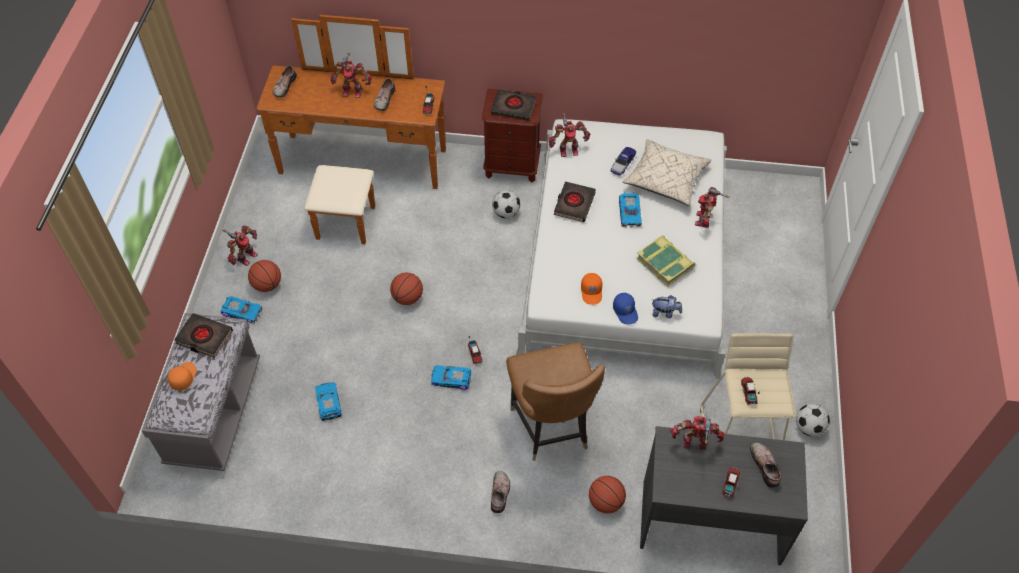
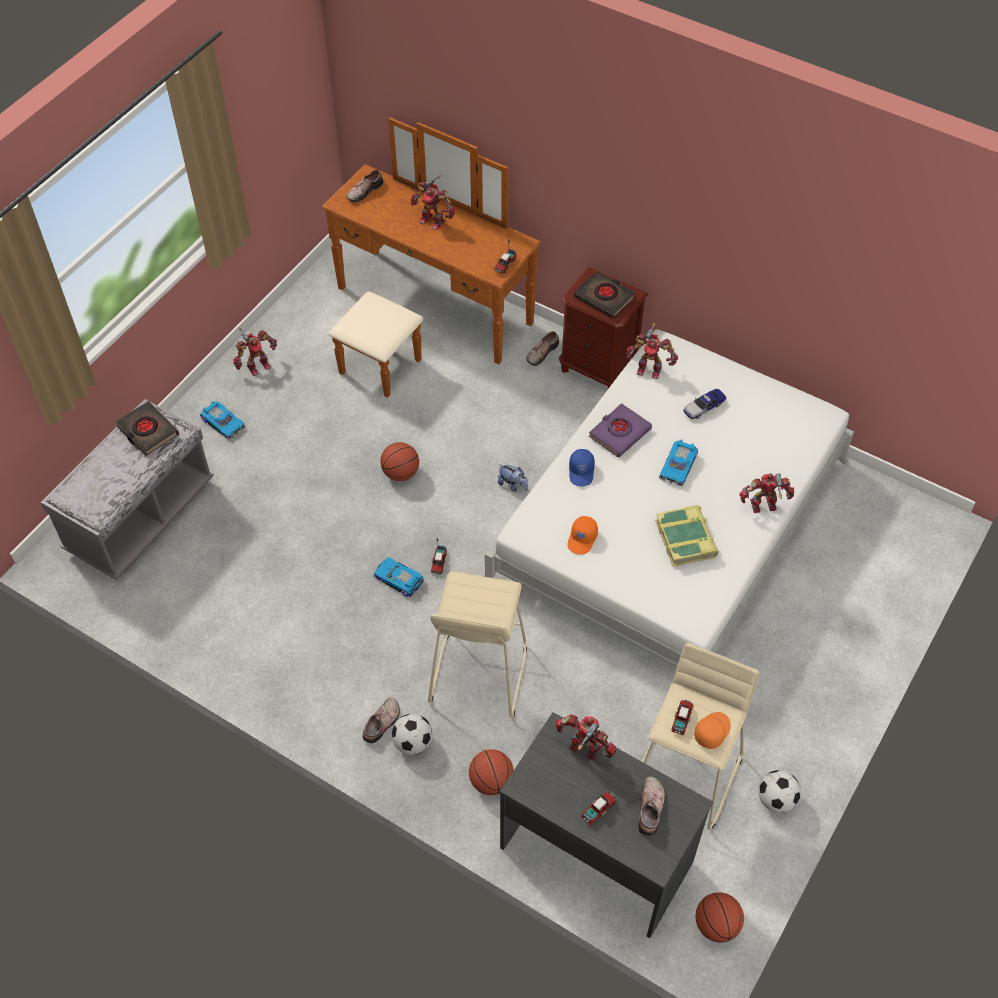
camera: 25 degrees right, 0 degrees up
(183, 377) = (106, 464): orange cap -> orange cap (711, 731)
(267, 285) = (263, 404): basketball -> basketball (716, 925)
(328, 403) = (257, 553): toy car -> none
(384, 99) = (461, 240): shoe -> shoe (541, 352)
(506, 213) = (561, 419): football -> football (413, 743)
(551, 426) = (477, 674): brown chair -> beige stool
(574, 204) = (619, 433): black book -> purple book
(626, 311) = (608, 576): blue cap -> blue cap (582, 472)
(665, 313) = (653, 595): plush toy -> plush toy (513, 485)
(666, 179) = (744, 443): beige pillow -> none
(704, 220) = (763, 507): toy robot -> toy robot turned 45 degrees clockwise

